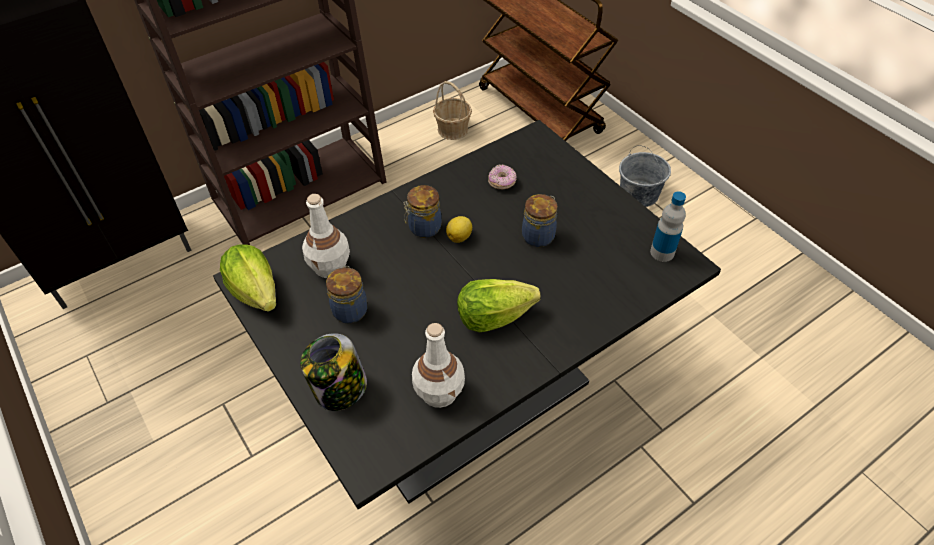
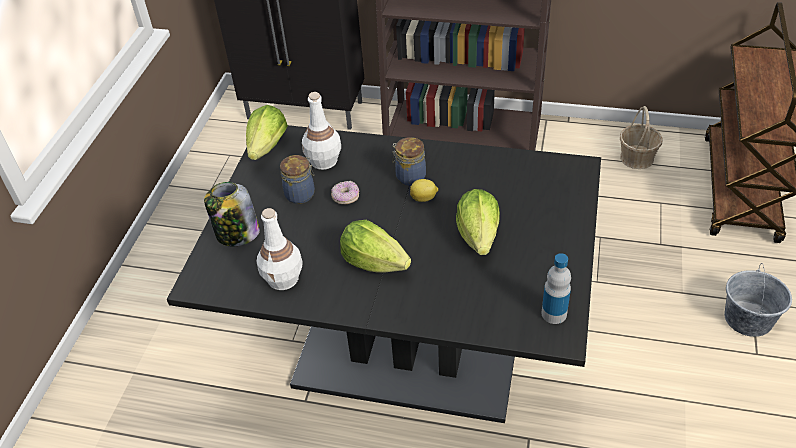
camera: 50 degrees right, 5 degrees down
(502, 182) = (505, 183): donut -> donut (346, 198)
(539, 235) = (478, 235): jar -> lettuce

